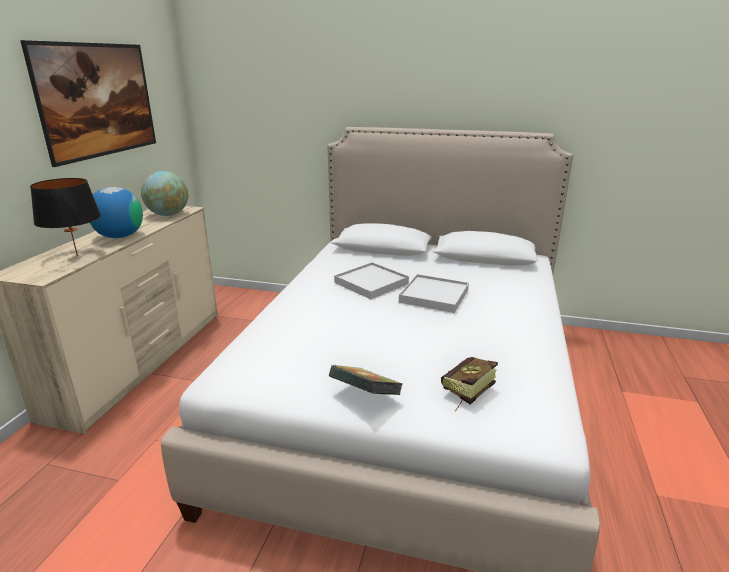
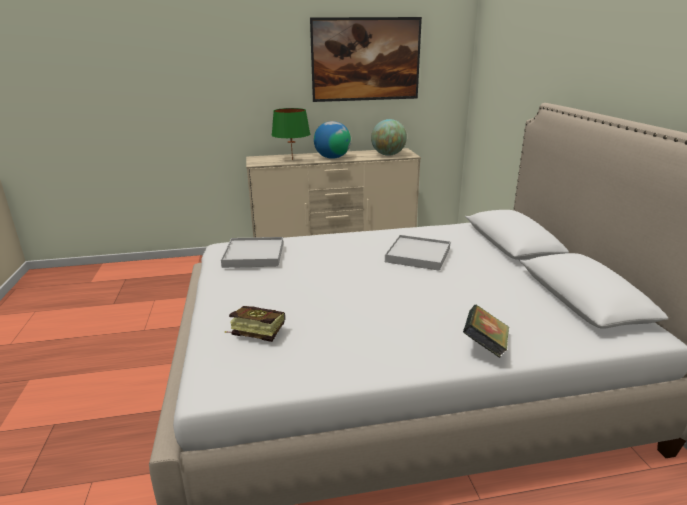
camera: 65 degrees right, 0 degrees up
(77, 255) = (292, 159): black table lamp -> green table lamp
(365, 397) = (228, 294): book -> book (484, 346)
(434, 296) = (427, 287): white tray -> white tray (254, 255)

